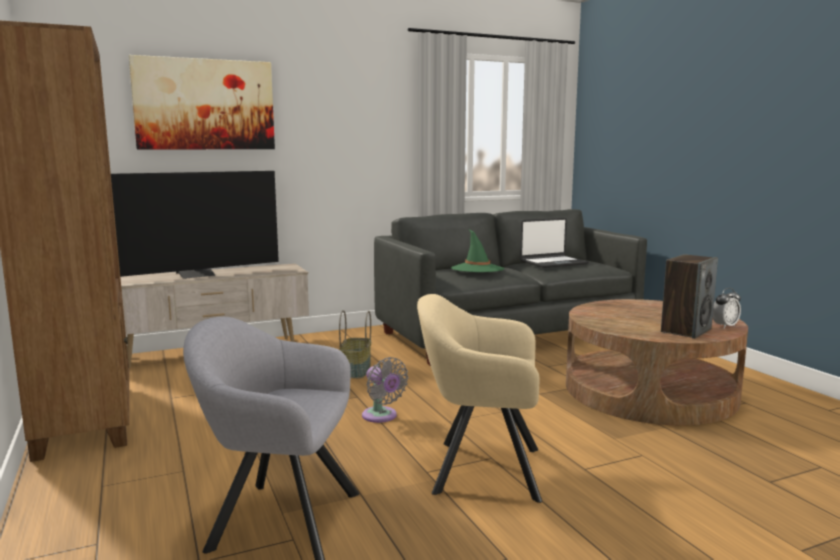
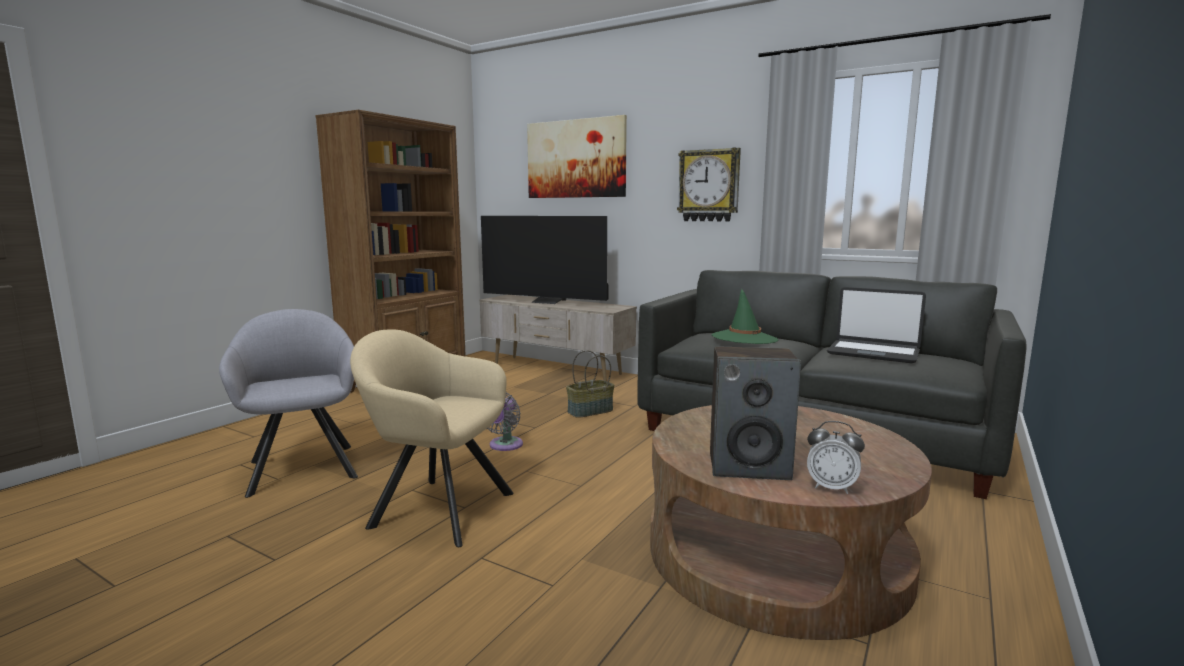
camera: 55 degrees right, 0 degrees up
(362, 140) = (709, 185): none -> wall clock
(479, 469) = (436, 508): beige armchair -> beige armchair turned 45 degrees counterclockwise

